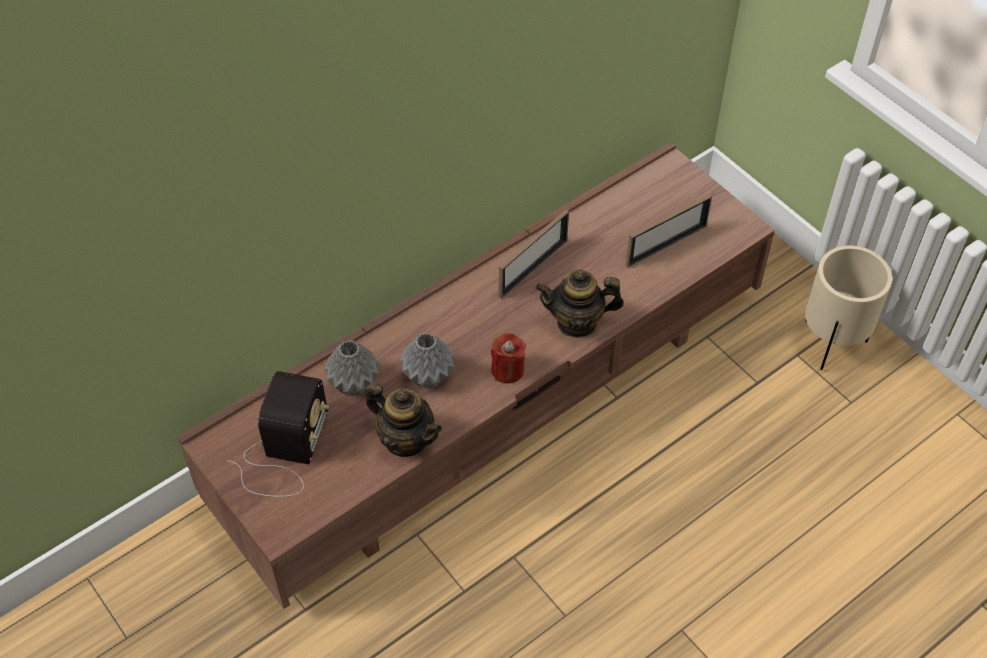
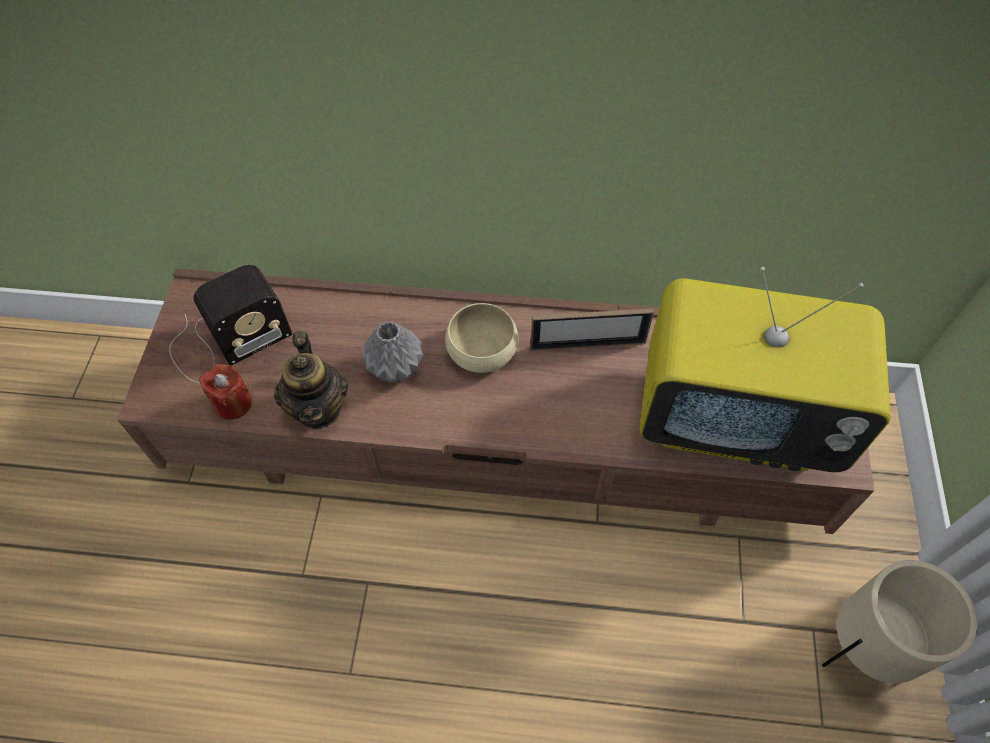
camera: 45 degrees right, 5 degrees up
(354, 385) = (334, 329): grey vase -> none
(470, 322) = (482, 350): none -> beige bowl
(507, 370) = (464, 417): red candle -> red candle (233, 403)
(577, 322) = (572, 424): teapot -> none
(666, 245) = (738, 418): picture frame -> television

